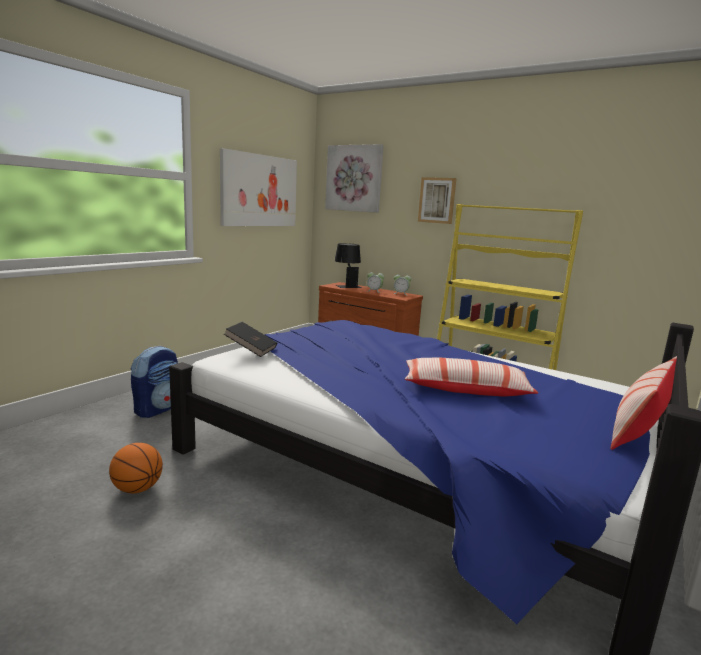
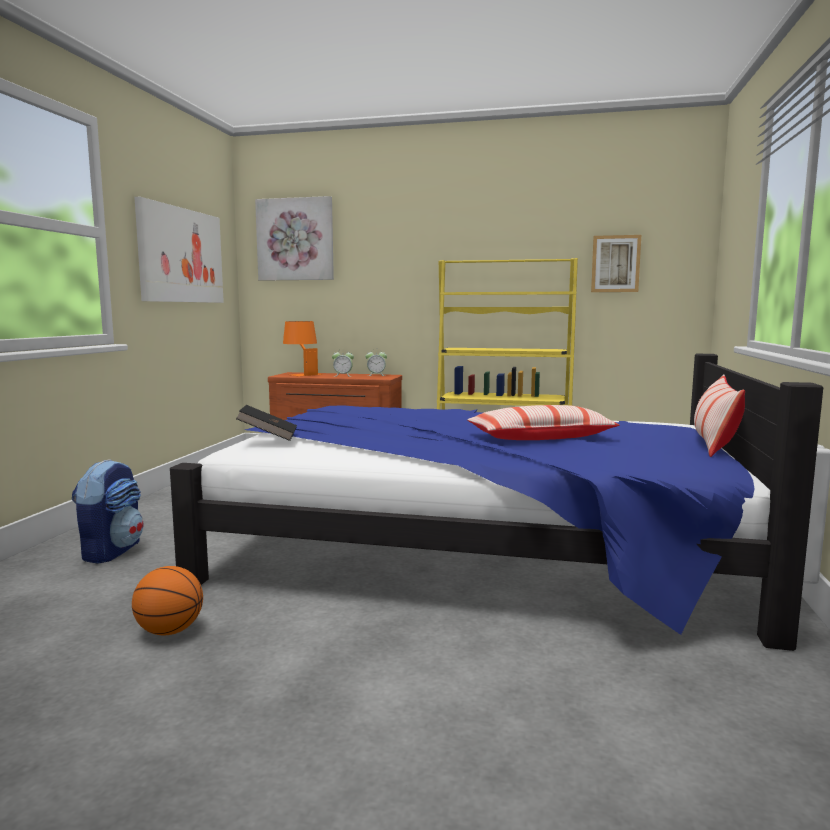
camera: 20 degrees left, 5 degrees down
(346, 285) = (302, 374): black table lamp -> orange table lamp
(437, 200) = (407, 260): picture -> picture (615, 264)

